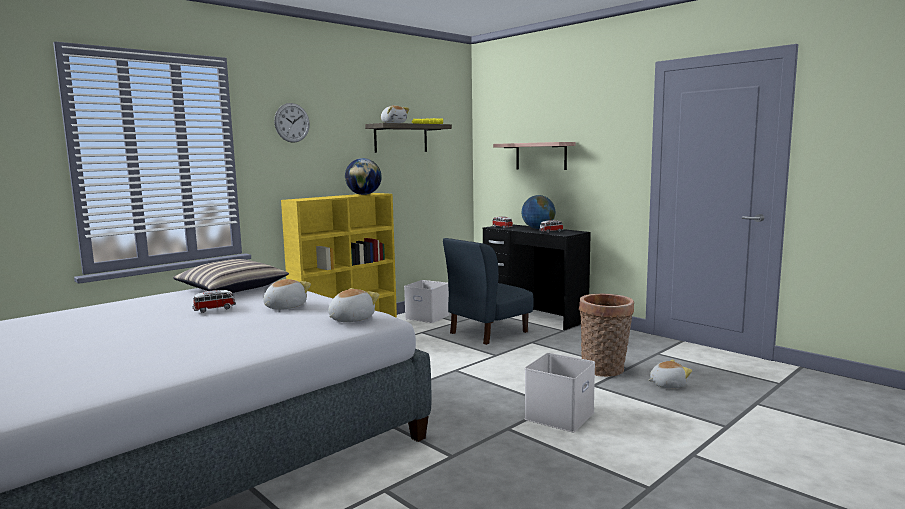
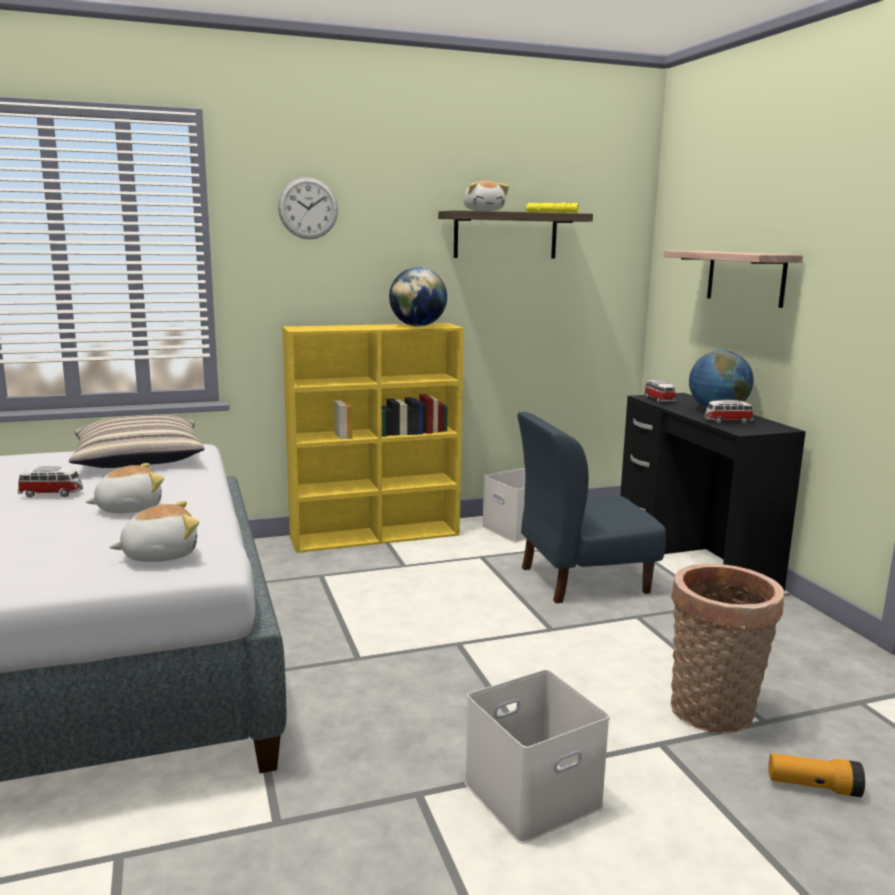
camera: 25 degrees right, 5 degrees up
(667, 385) = (813, 787): plush toy -> flashlight

